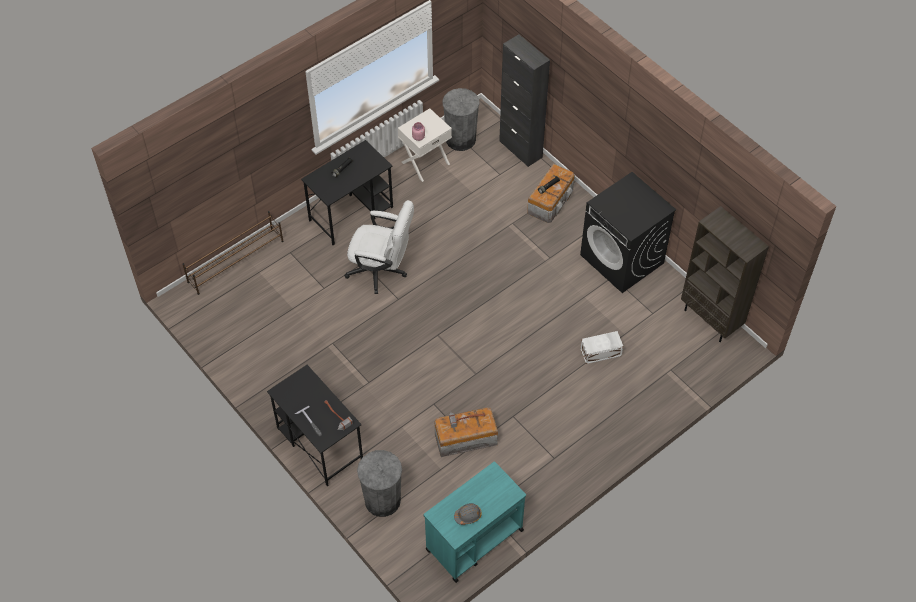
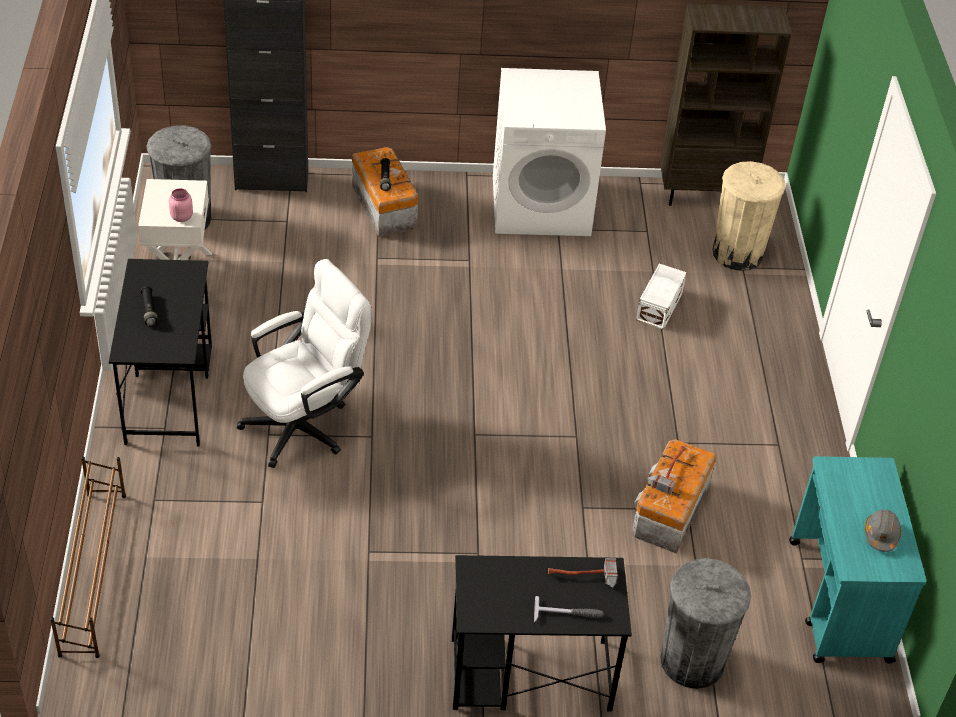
camera: 55 degrees left, 10 degrees down
(622, 259) = (541, 205): black washing machine -> white washing machine
(679, 361) = (737, 253): none -> beige trash can

